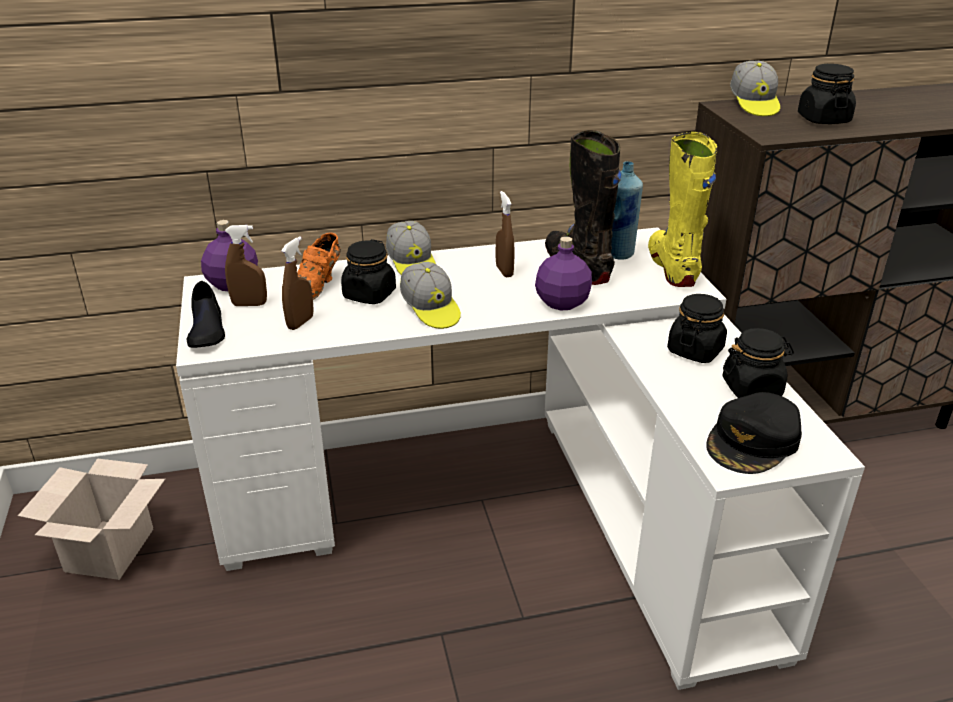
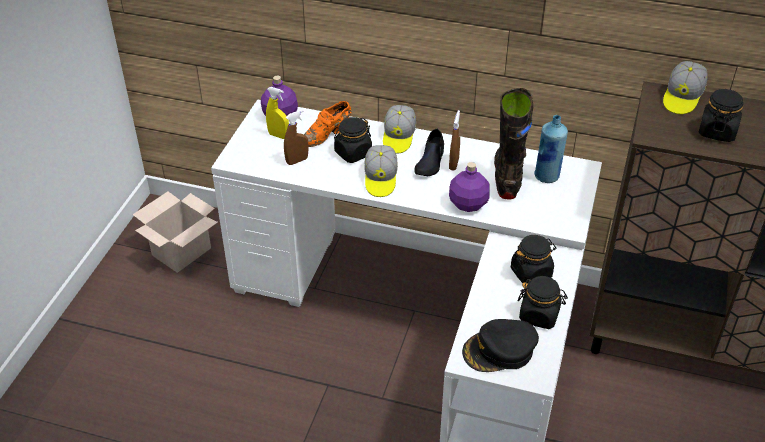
camera: 30 degrees right, 10 degrees up
(207, 330) = (243, 147): black shoe -> black shoe (430, 162)
(249, 304) = (278, 135): brown spray bottle -> yellow spray bottle
(672, 267) = (574, 202): yellow boot -> none

